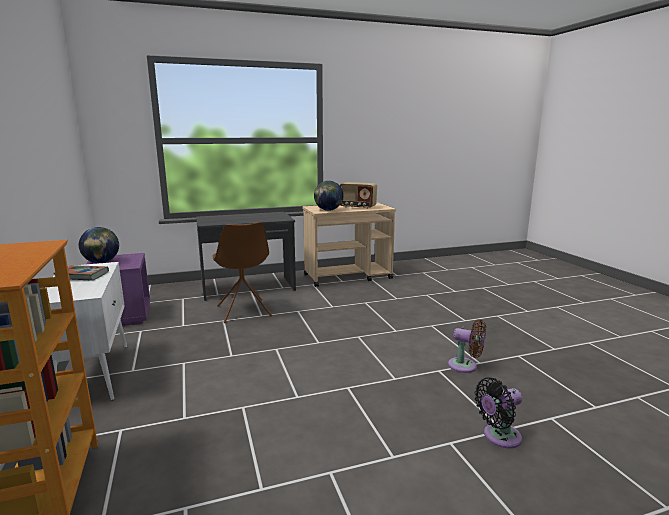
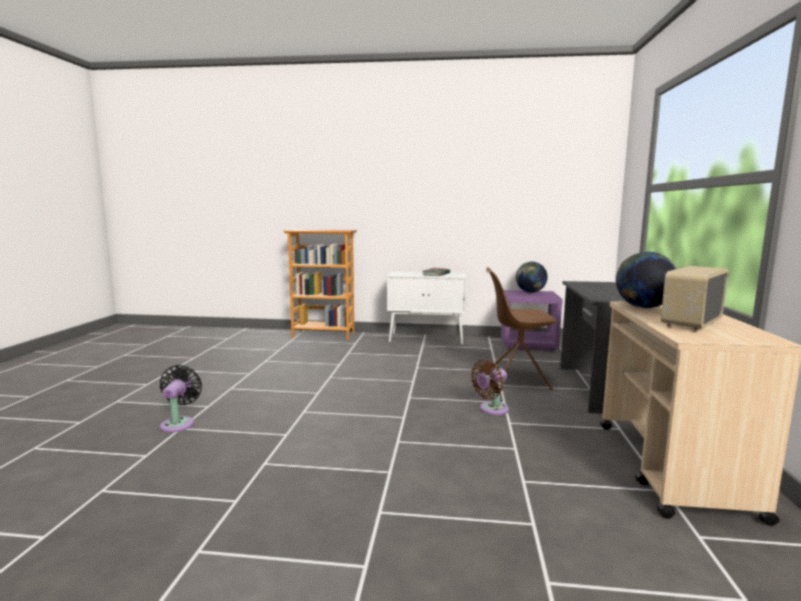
camera: 115 degrees right, 5 degrees down
(465, 366) = (271, 451): brown fan -> brown fan (491, 410)

